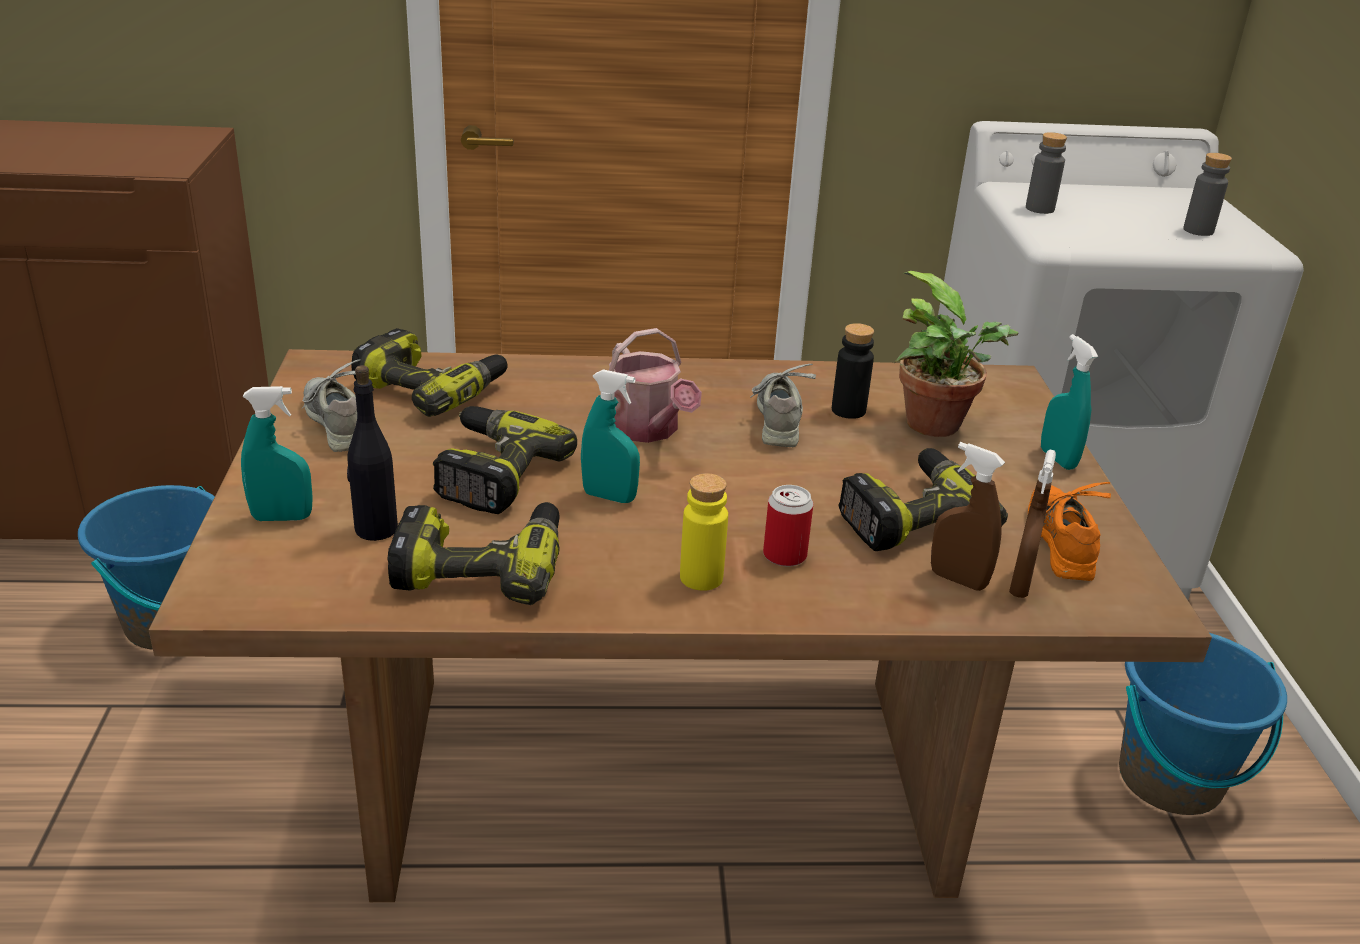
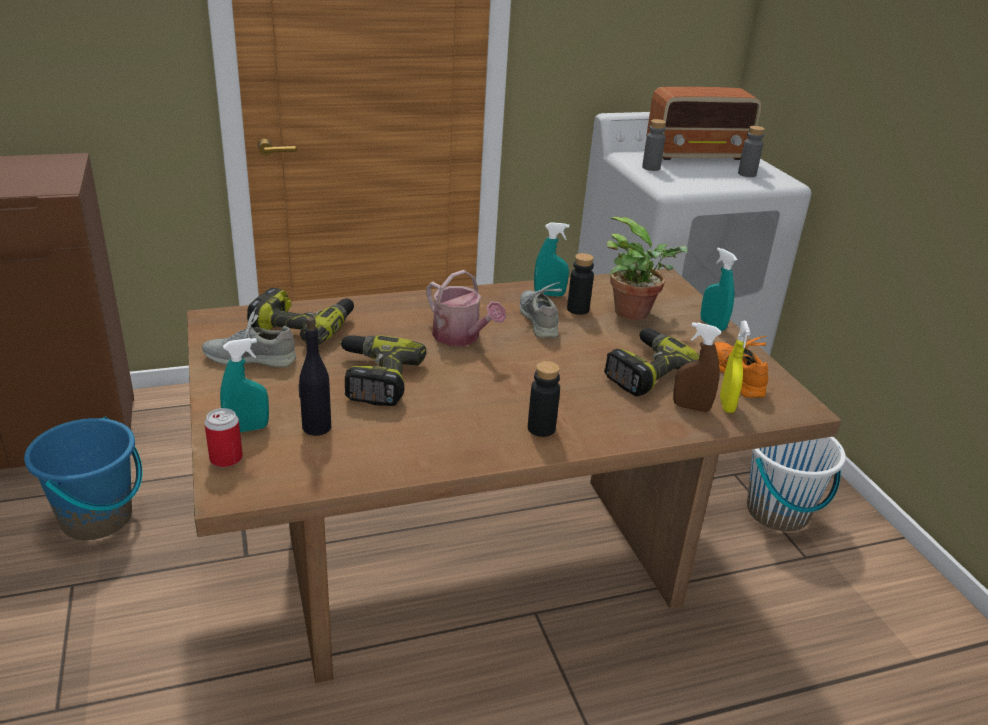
camera: 15 degrees left, 0 degrees up
(336, 422) = (250, 358): grey shoe -> grey shoe turned 45 degrees counterclockwise
(481, 566) = (400, 442): power drill -> none
(609, 497) = (458, 384): turquoise spray bottle -> turquoise spray bottle (549, 294)
(701, 578) = (541, 428): yellow bottle -> black bottle
(784, 555) = (584, 407): can -> can (226, 459)
(1020, 584) = (726, 405): brown spray bottle -> yellow spray bottle
(1128, 195) = (698, 155): none -> radio
(1170, 780) = (778, 512): blue bucket -> white bucket

